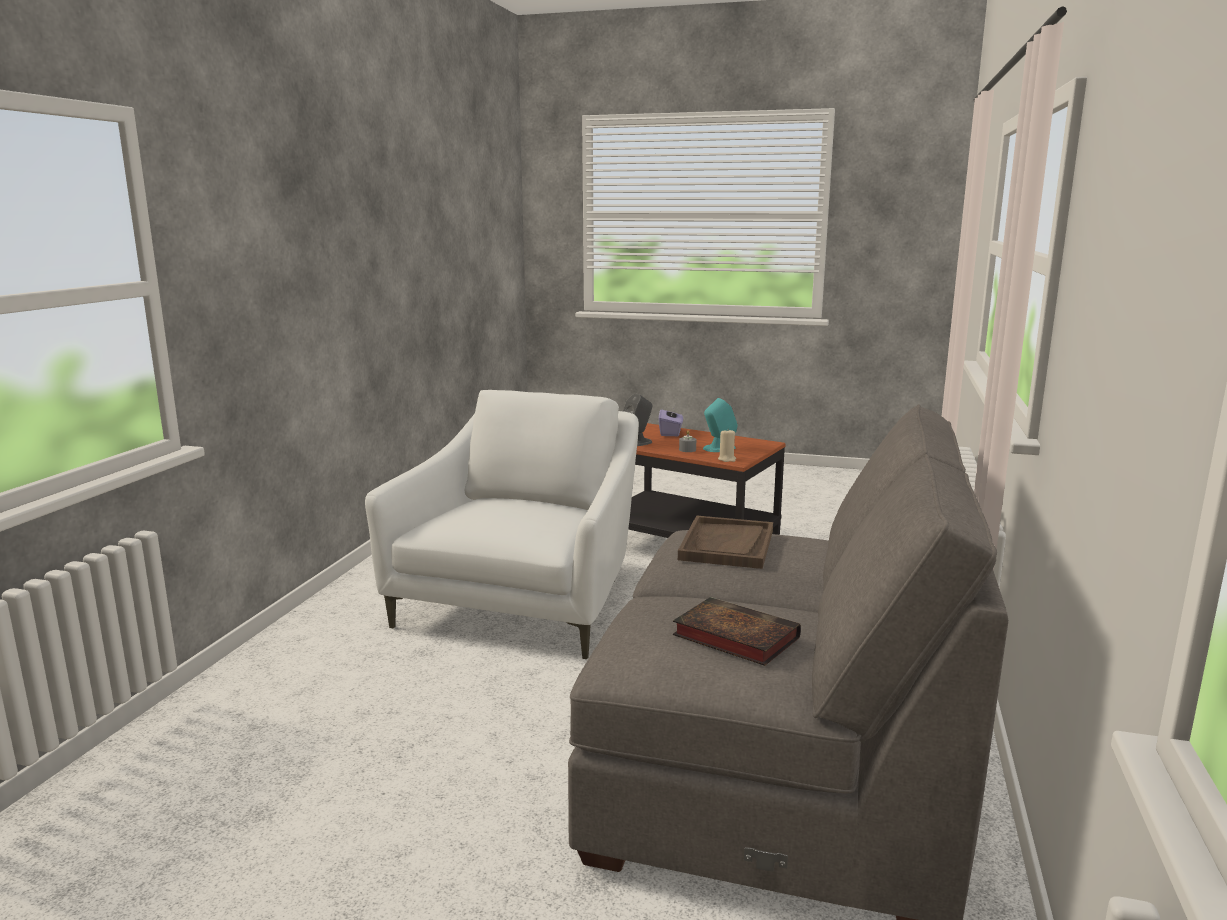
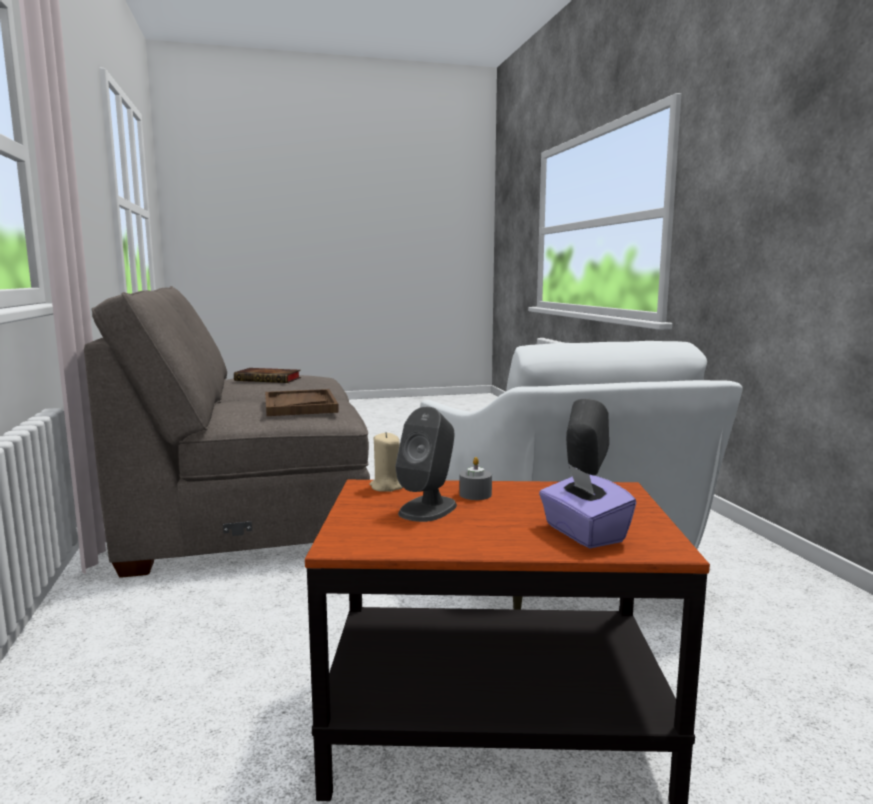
camera: 150 degrees right, 5 degrees down
(718, 448) = (428, 508): turquoise speaker -> grey speaker

